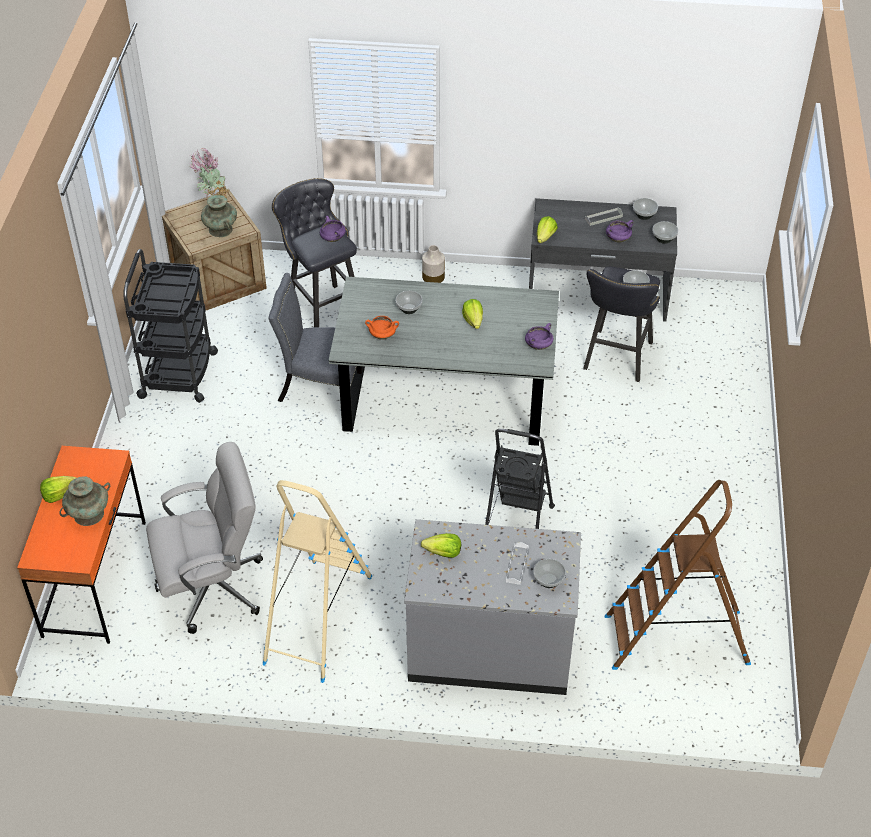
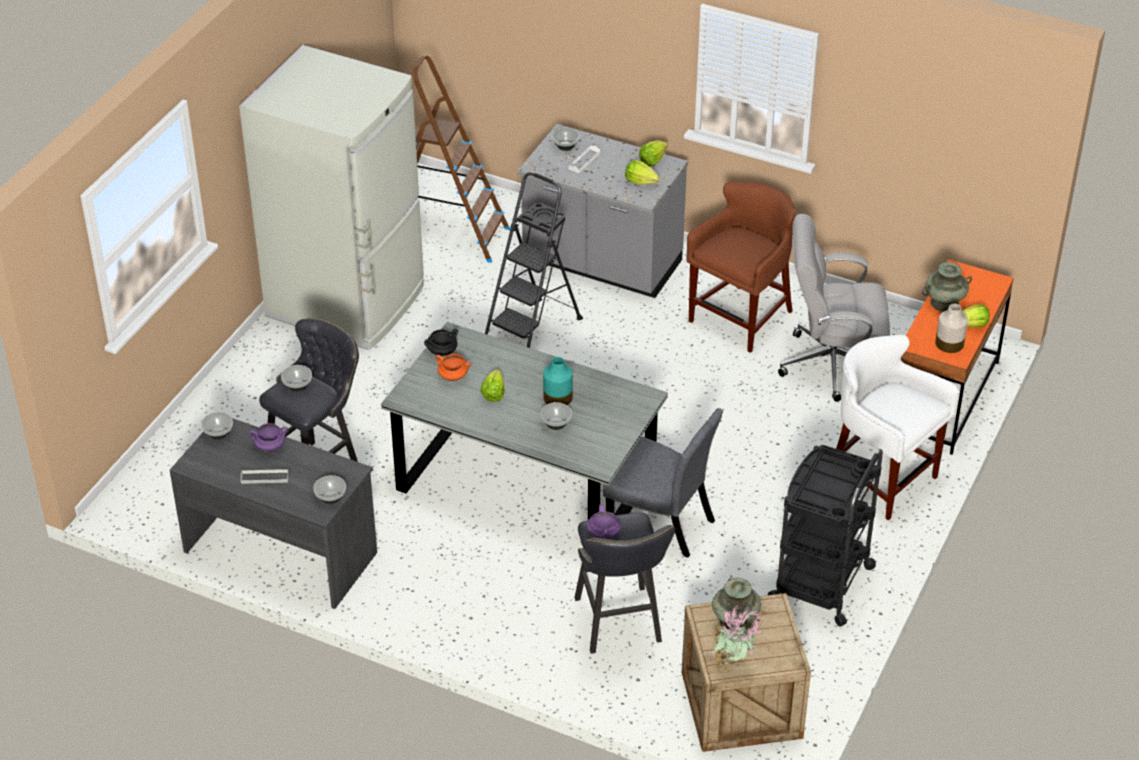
camera: 160 degrees left, 5 degrees down
(143, 476) = (881, 479): none -> white stool
(318, 618) = (741, 318): beige step ladder -> brown stool
(382, 335) = (598, 402): orange cooking pot -> orange cooking pot (452, 377)
(419, 332) = (558, 397): none -> turquoise vase
(433, 277) = (462, 630): beige vase -> beige vase (949, 343)
(538, 345) = (442, 352): purple cooking pot -> black cooking pot
(545, 237) = (351, 471): lettuce -> lettuce (652, 160)
(644, 215) = (216, 468): bowl -> bowl (331, 497)
(712, 527) = (347, 300): none -> white fridge

